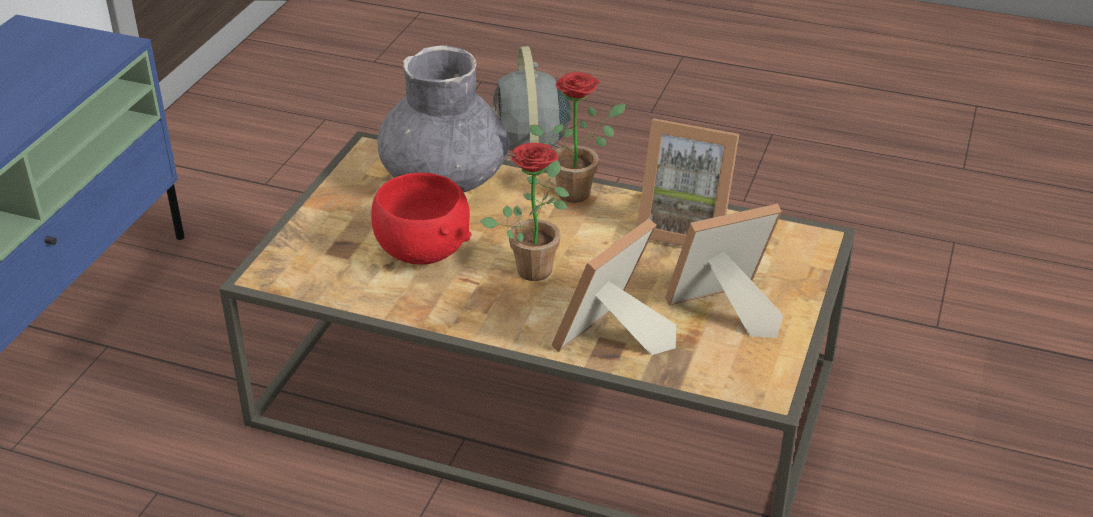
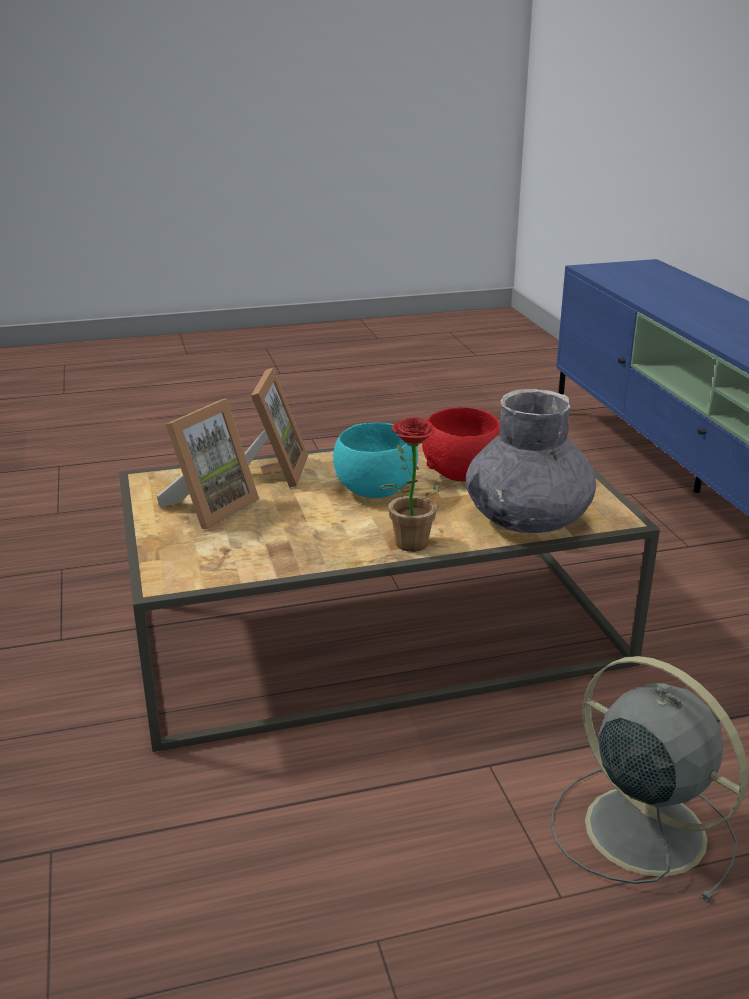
camera: 145 degrees right, 10 degrees down
(535, 265) = (375, 491): potted plant -> turquoise bowl
(685, 227) = (290, 550): picture frame -> none

